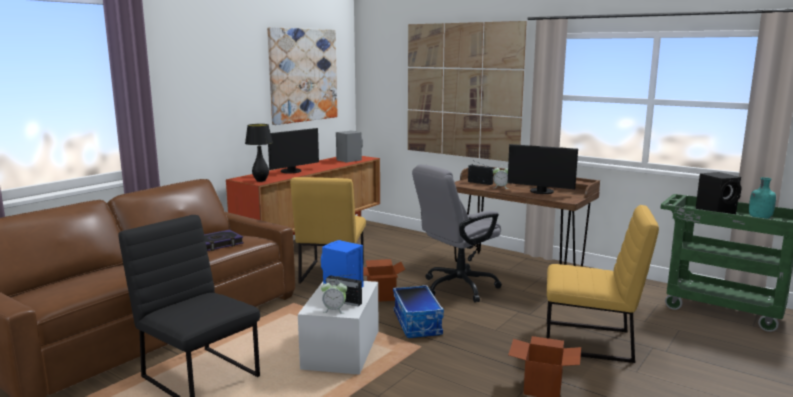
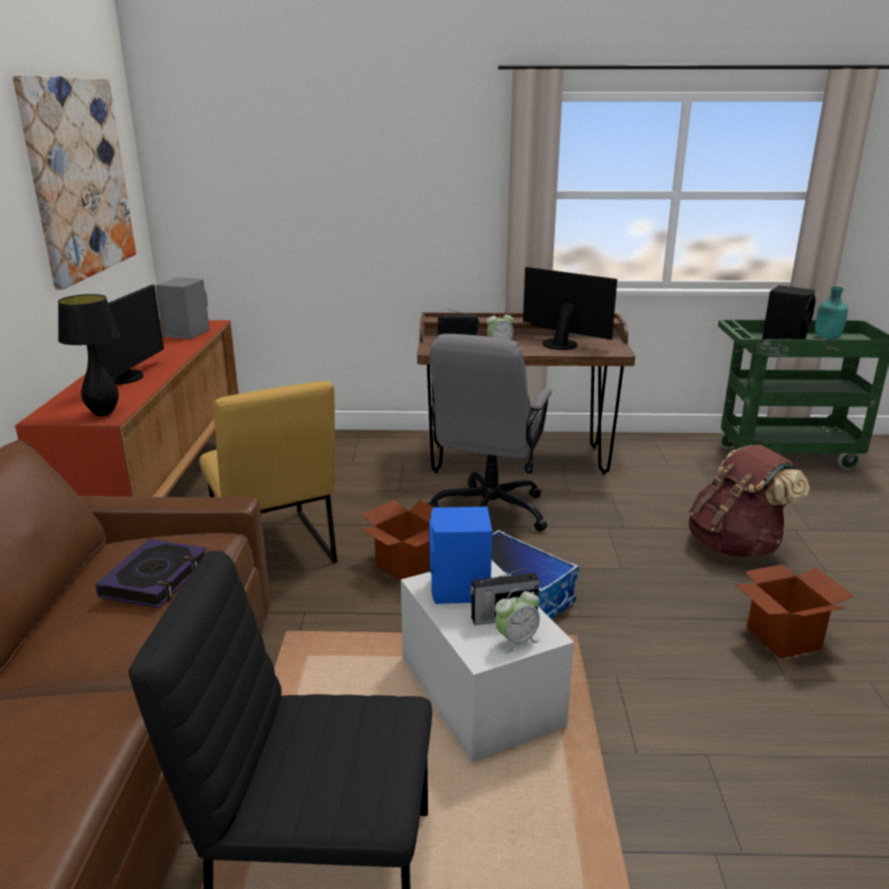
camera: 35 degrees left, 10 degrees up
(462, 90) = (375, 191): picture -> none
(541, 192) = (561, 343): monitor -> monitor turned 135 degrees counterclockwise
(591, 342) = (735, 545): yellow chair -> brown backpack

